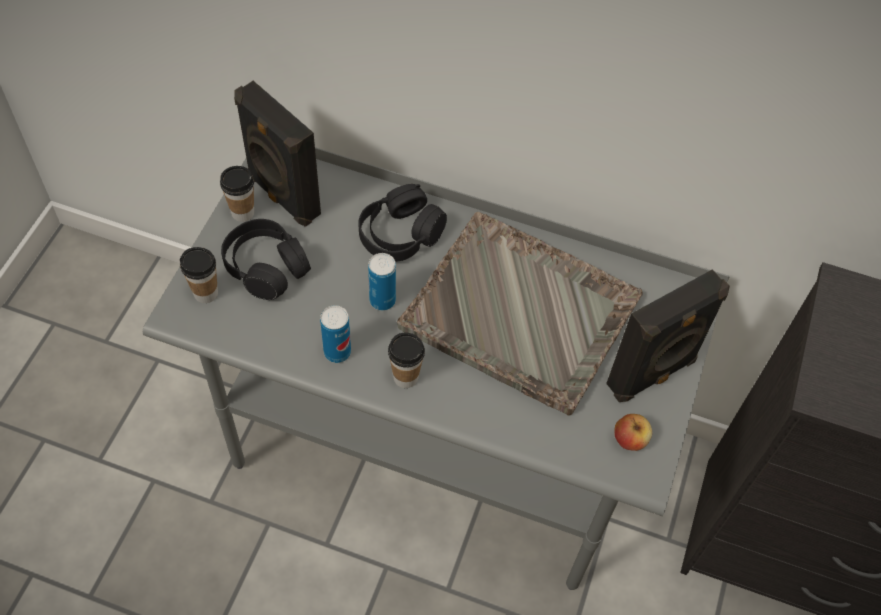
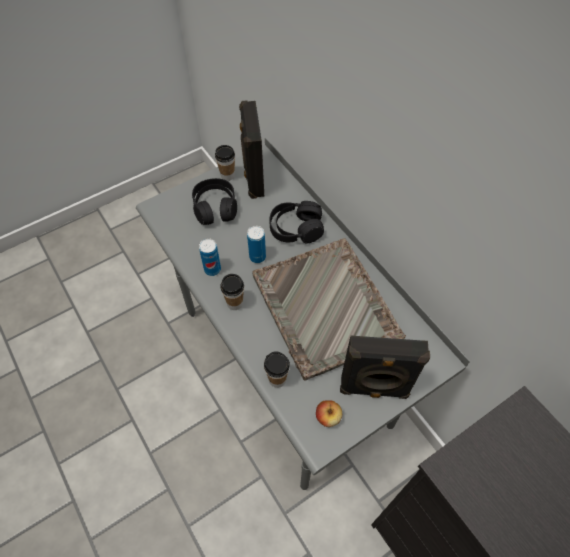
camera: 40 degrees right, 0 degrees up
(206, 293) = (177, 204): cup -> cup (277, 379)

